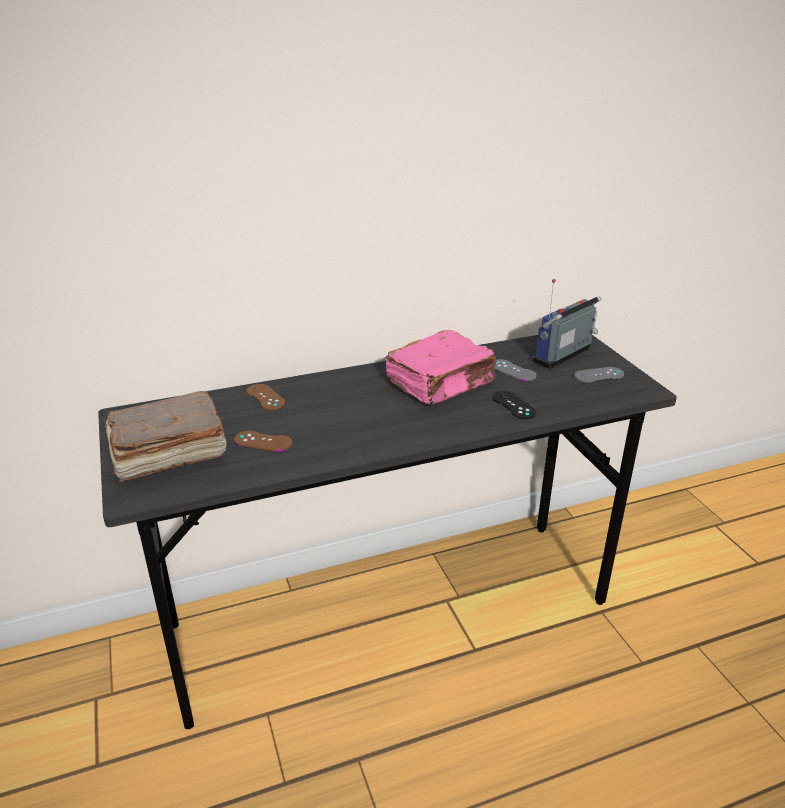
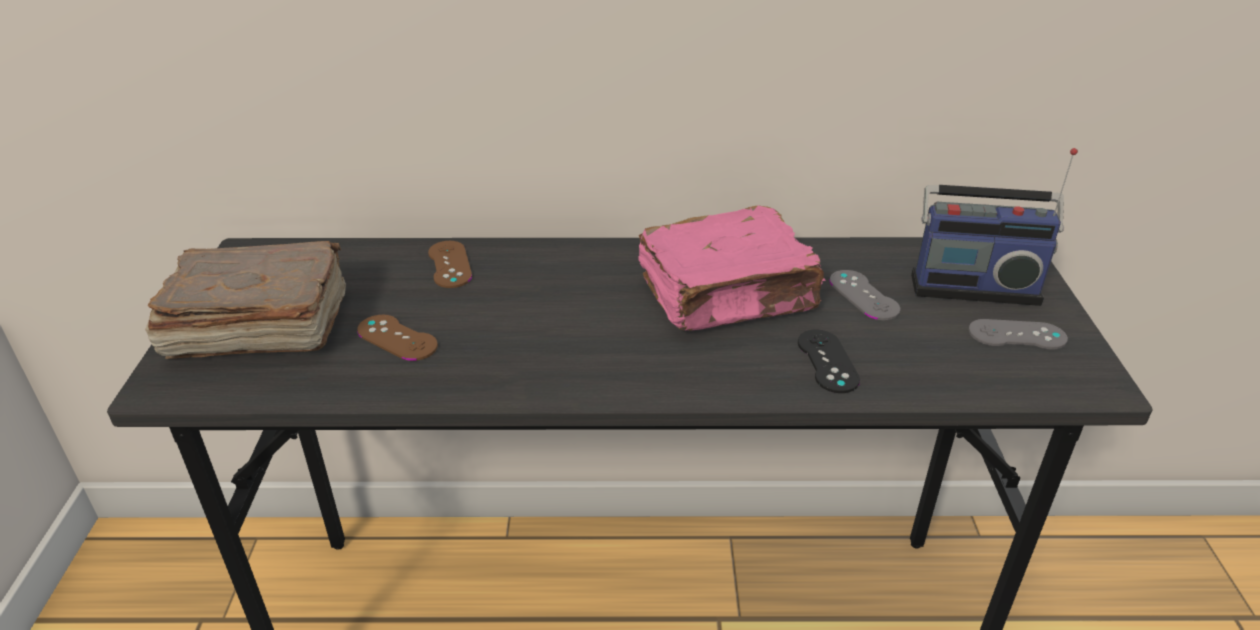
camera: 20 degrees right, 5 degrees up
(565, 356) = (973, 286): radio -> radio turned 150 degrees counterclockwise

